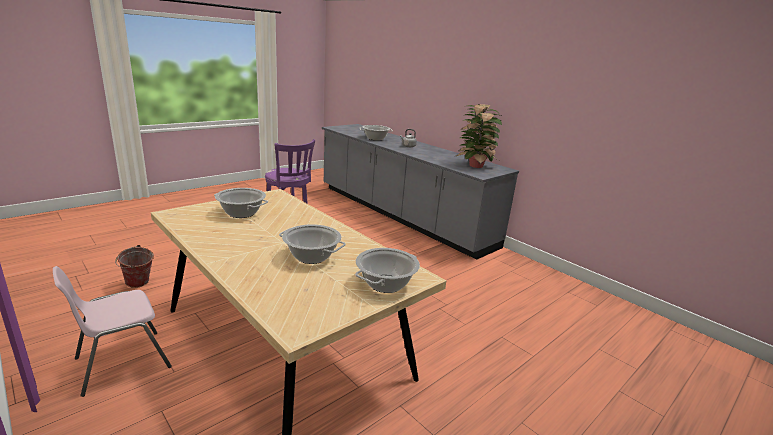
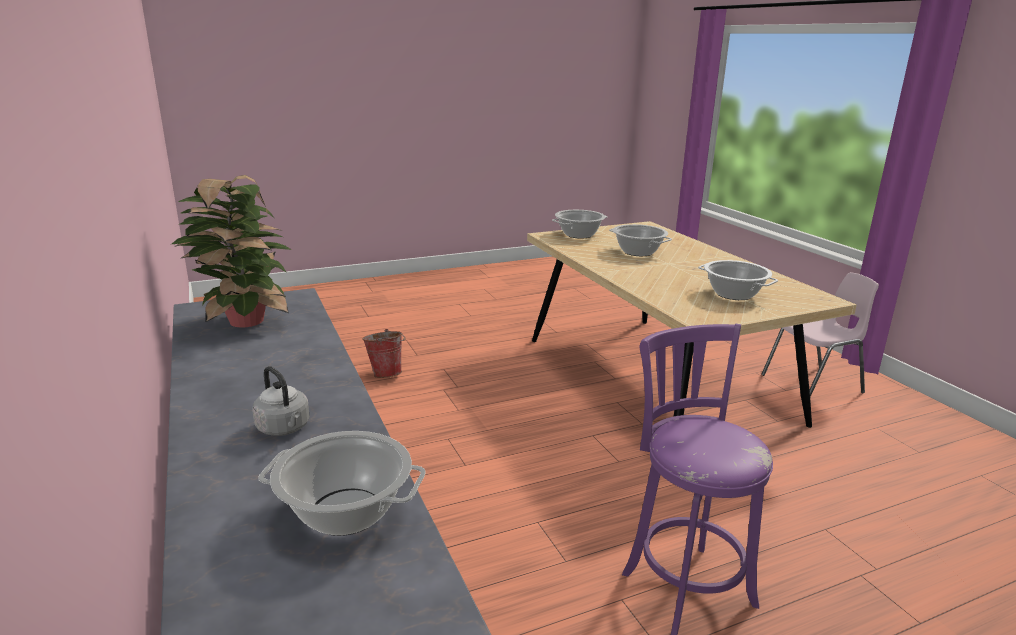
camera: 160 degrees left, 0 degrees up
(138, 285) = (902, 473): bucket -> bucket (386, 373)

